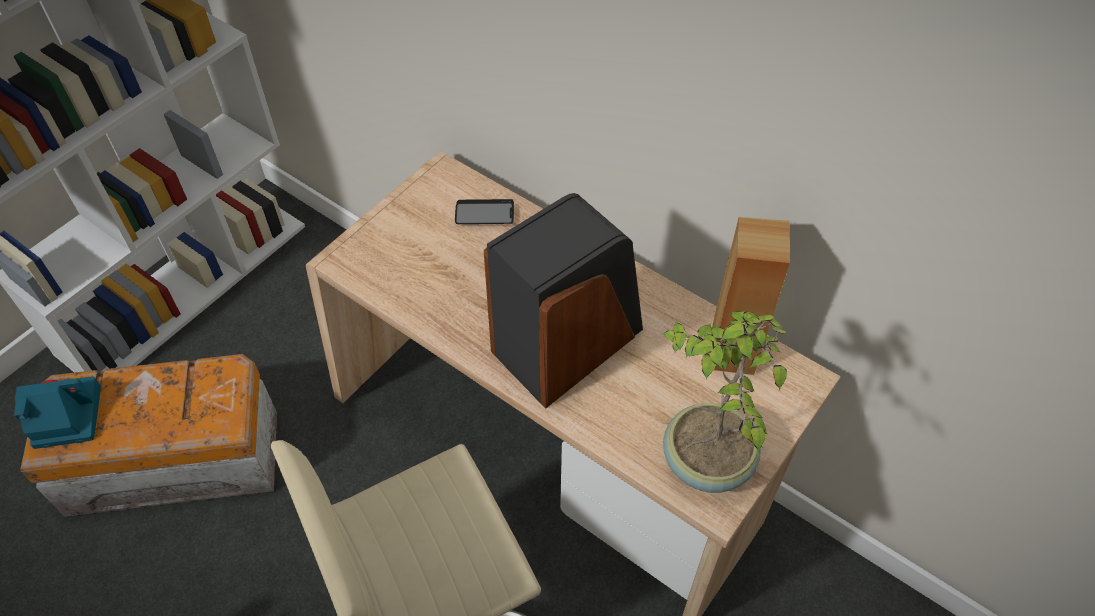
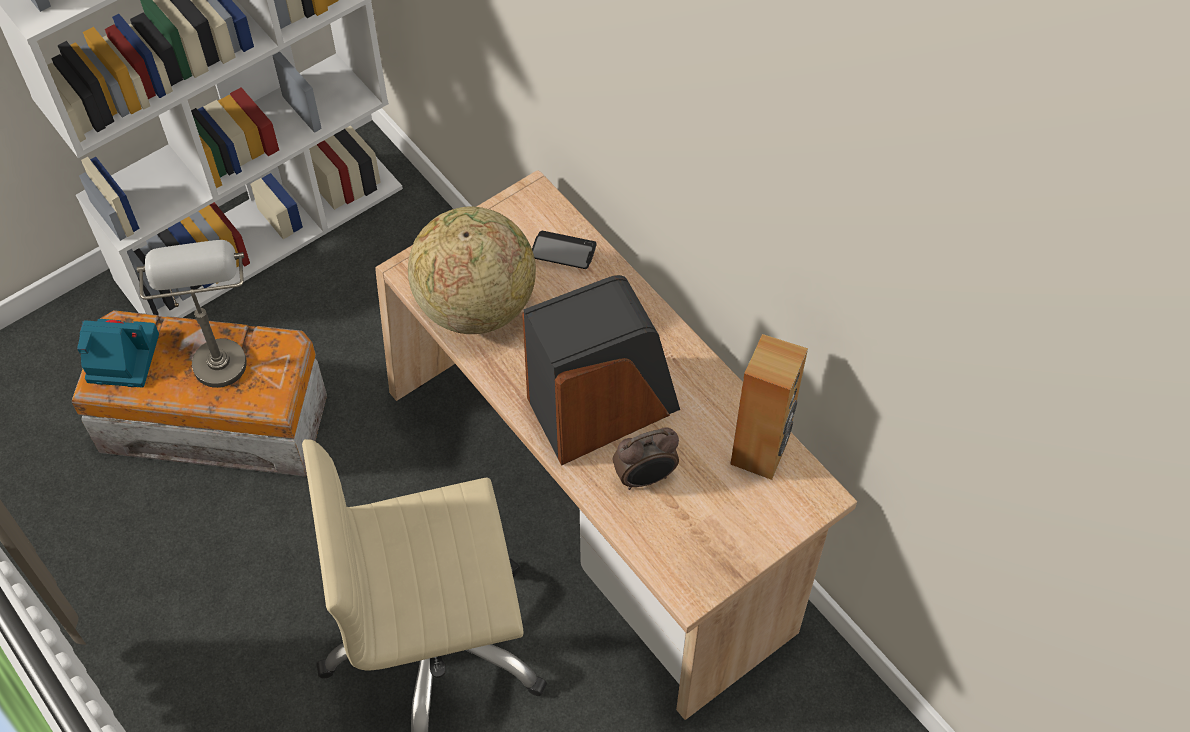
camera: 15 degrees right, 5 degrees up
(162, 388) = (217, 349): none -> grey table lamp
(414, 277) = (475, 305): none -> globe
(633, 401) = (645, 477): none -> alarm clock
(705, 462) = (692, 552): potted plant -> none

